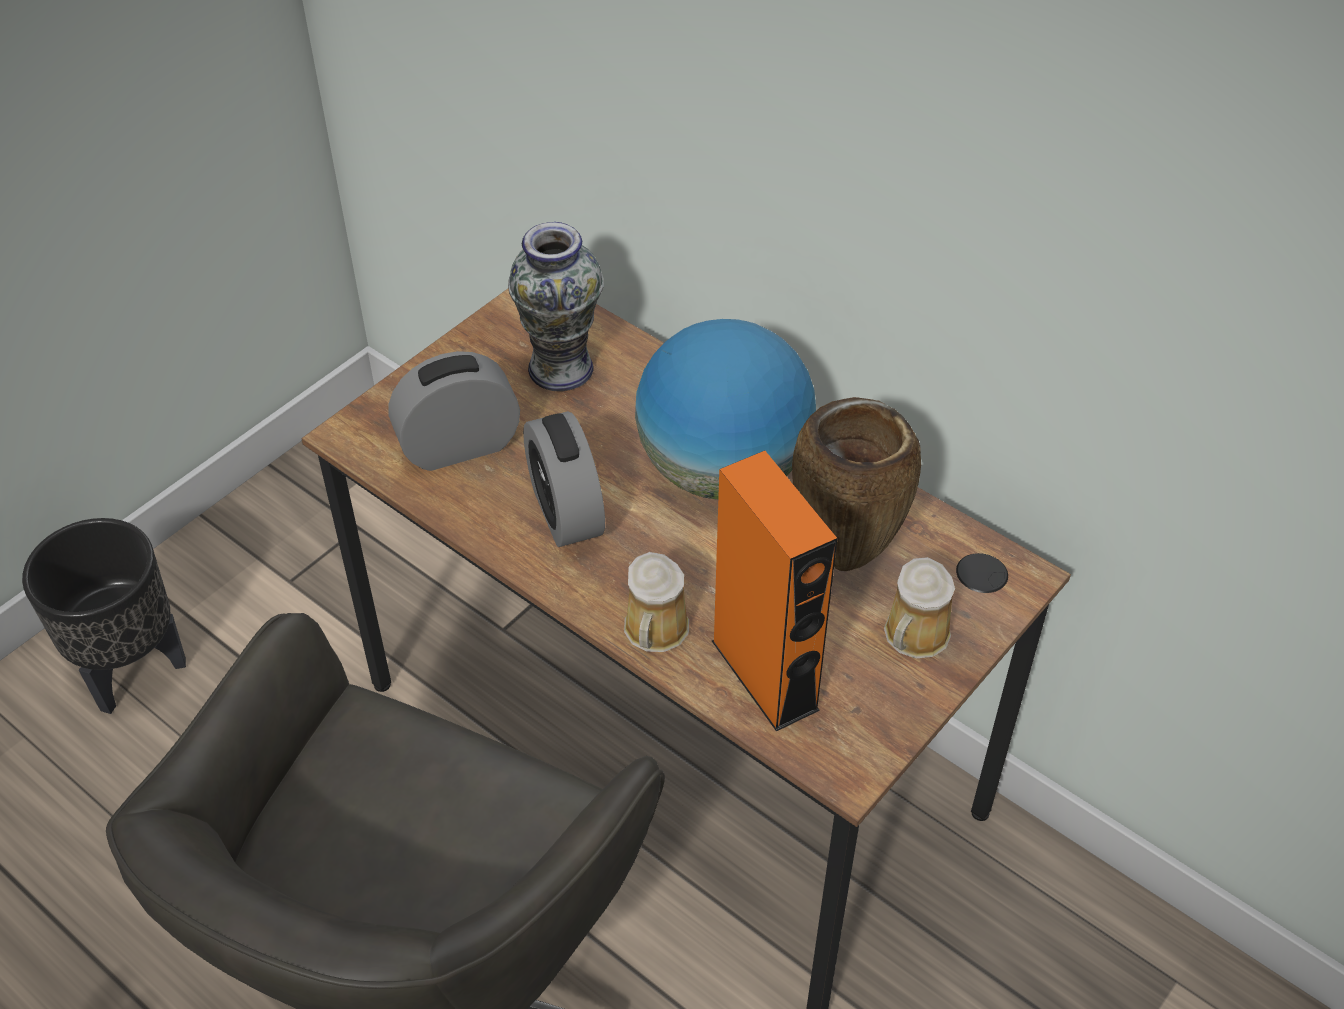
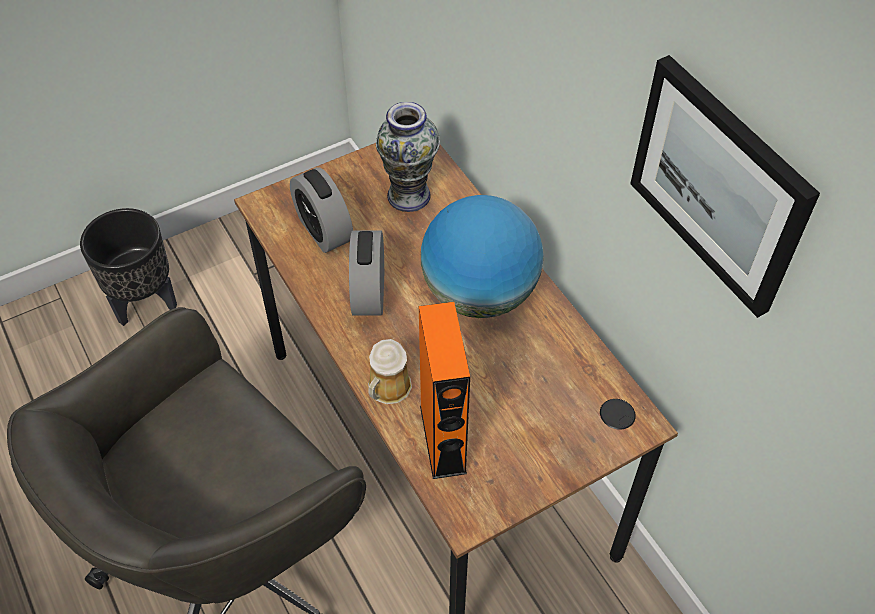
camera: 20 degrees right, 5 degrees up
(459, 446) = (324, 230): alarm clock -> alarm clock turned 120 degrees counterclockwise
(846, 557) = (531, 376): brown vase -> none
(914, 637) = (551, 444): mug -> none
(1095, 186) = (719, 185): none -> picture

